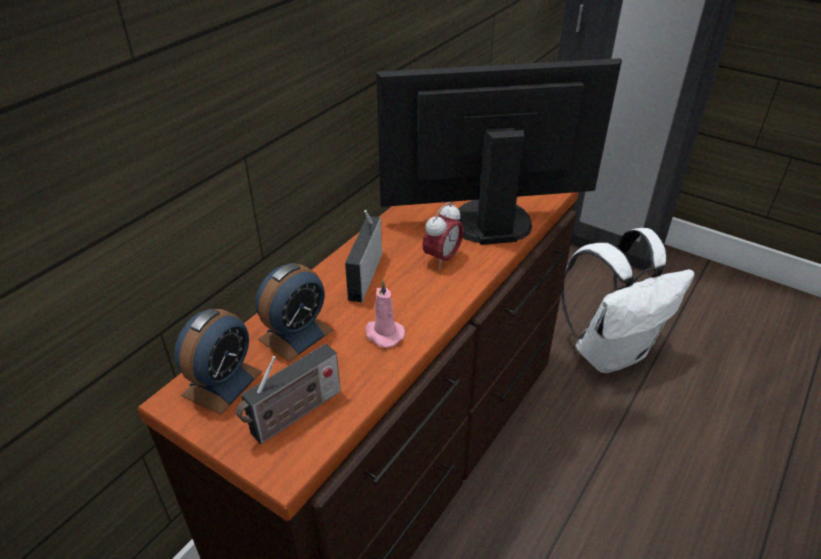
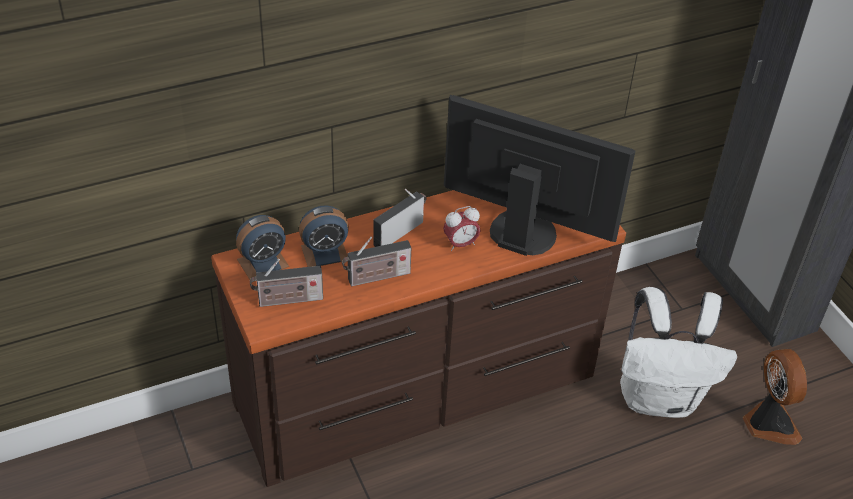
camera: 30 degrees right, 5 degrees up
(383, 334) = (376, 277): pink candle -> radio
(702, 330) = (768, 423): none -> fan

